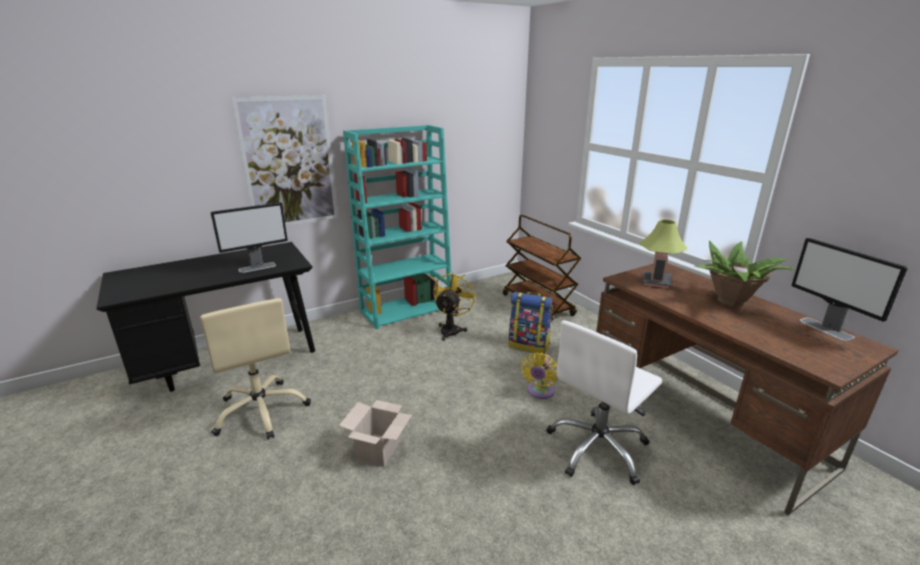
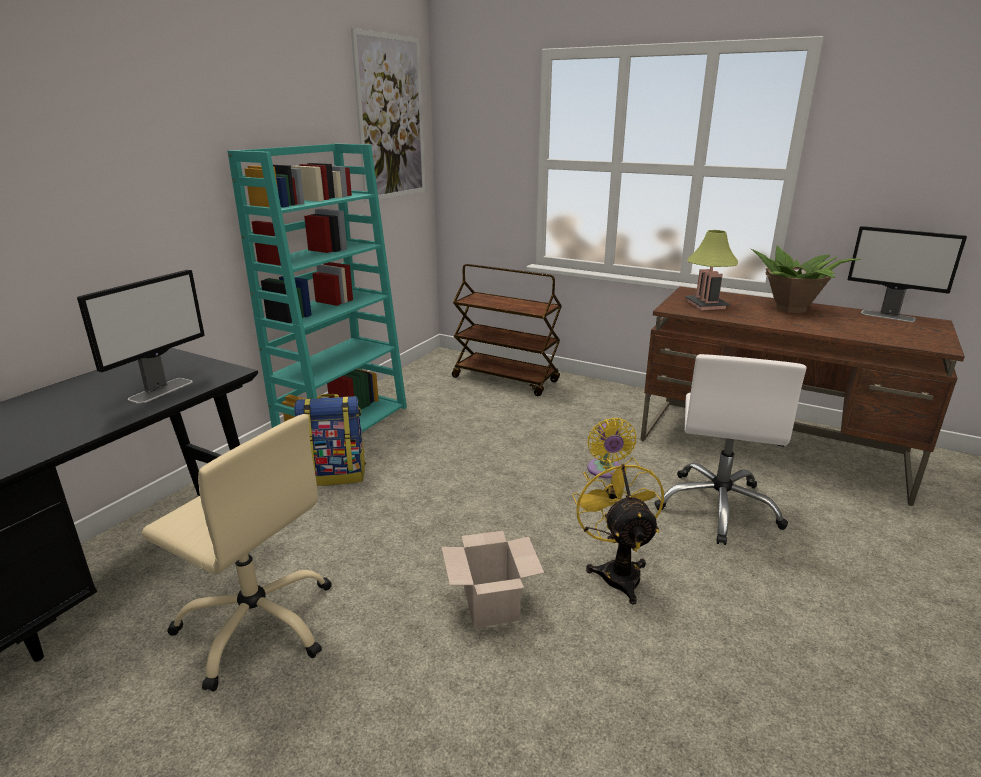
camera: 30 degrees left, 0 degrees up
(289, 163) = (149, 208): picture -> picture (391, 118)
(452, 329) = (431, 432): yellow fan -> yellow fan (617, 571)
(529, 345) = (542, 425): backpack -> backpack (336, 475)

